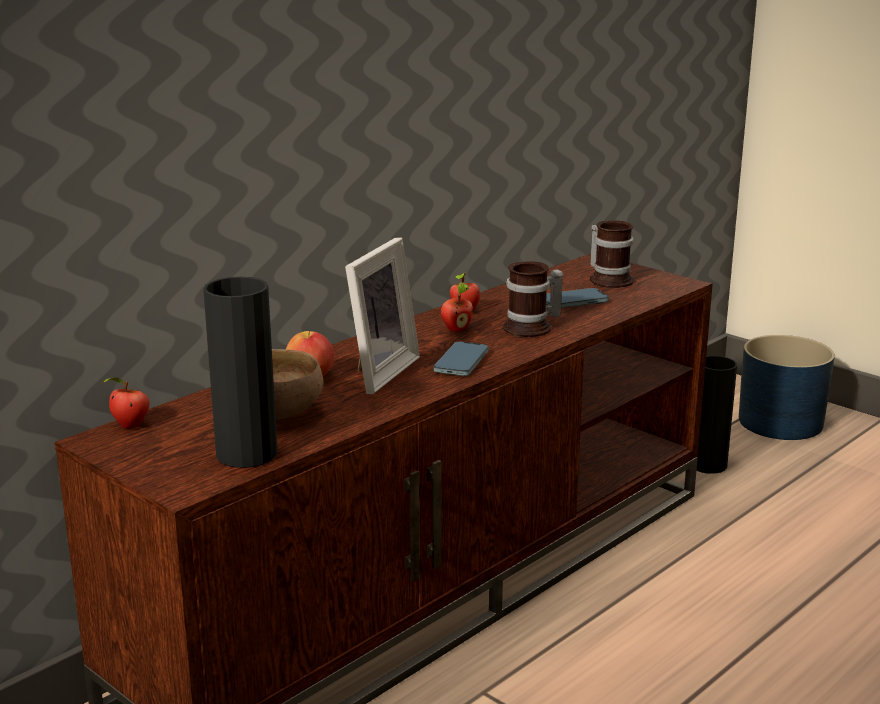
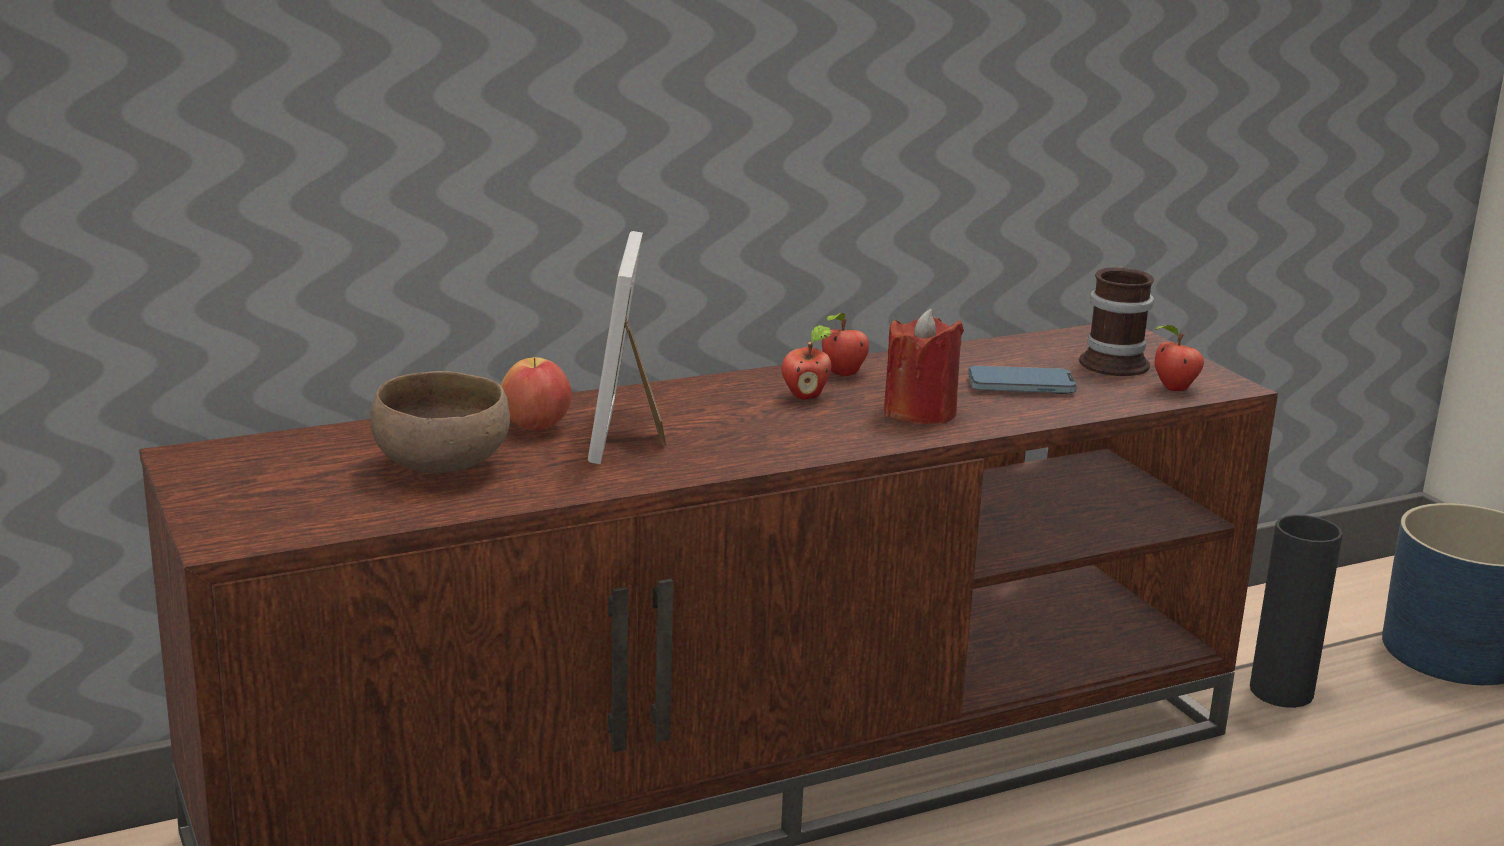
camera: 20 degrees right, 0 degrees up
(129, 426) = (244, 446): apple -> apple (1173, 389)
(246, 454) = (348, 511): black vase -> none
(376, 372) = (631, 435): picture frame -> picture frame turned 135 degrees clockwise
(461, 362) = (764, 443): phone -> none
(532, 328) = (919, 412): mug -> red candle

